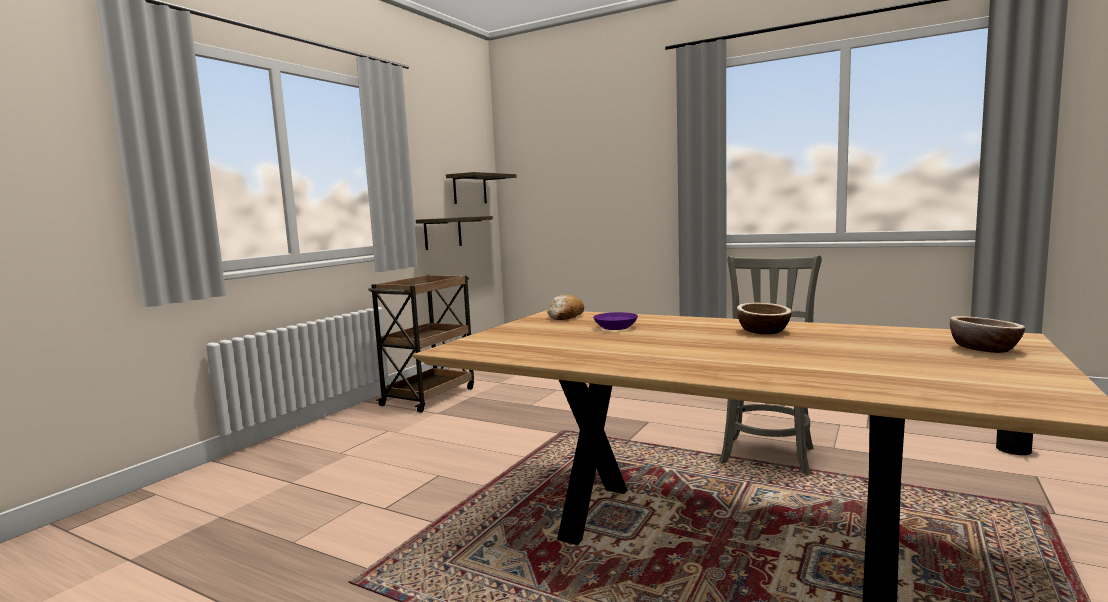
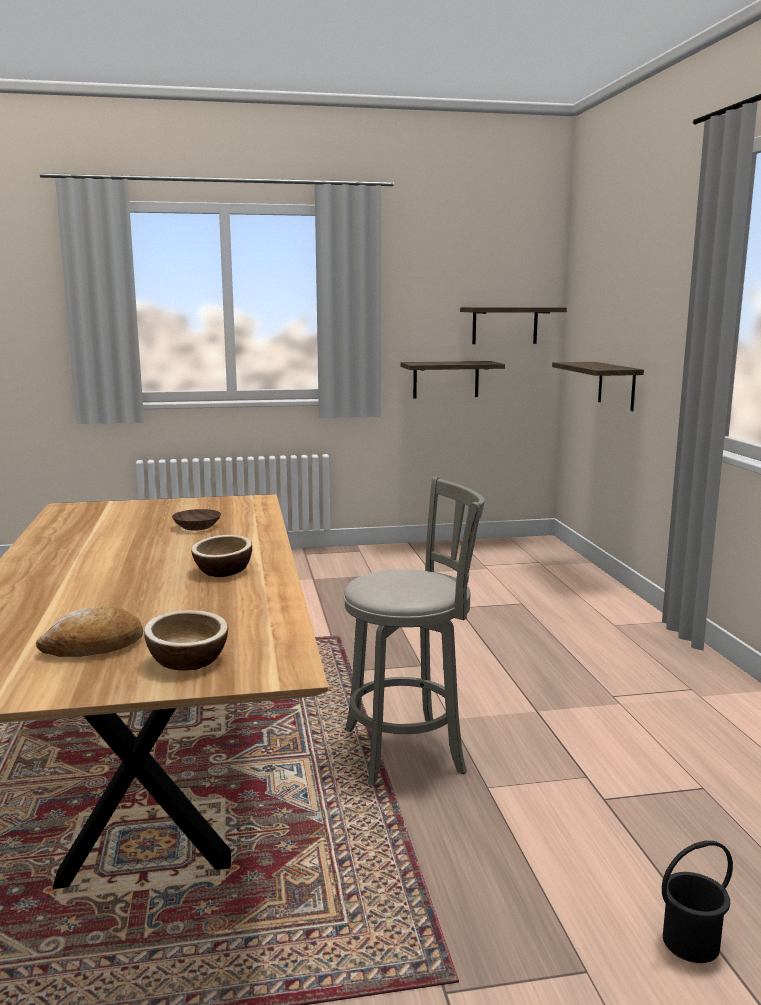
camera: 50 degrees right, 5 degrees up
(430, 396) = (349, 562): brown cart -> none
(565, 316) = (242, 505): bread -> bread (94, 647)
(580, 222) = (616, 385): none -> shelf
(616, 327) = (198, 527): purple bowl -> brown bowl

